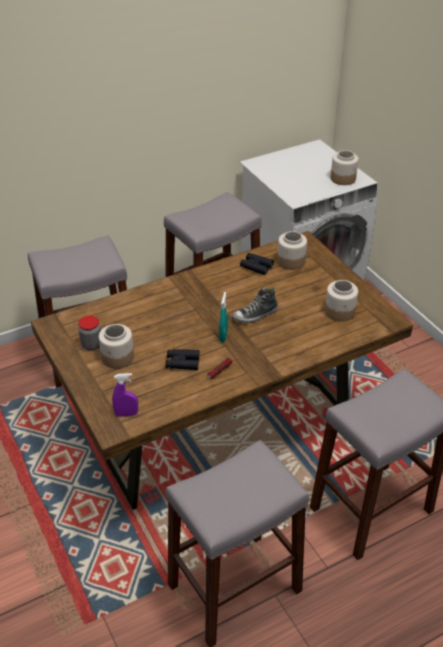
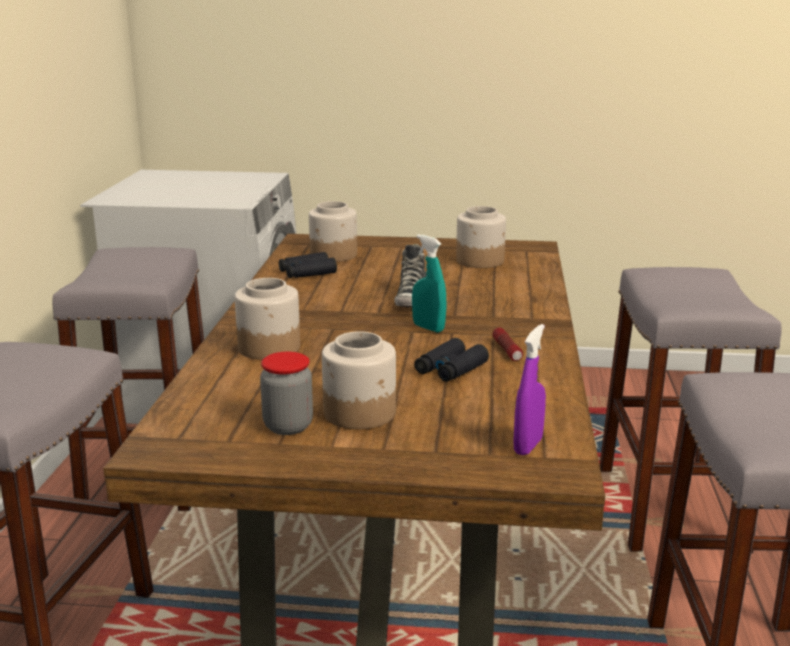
camera: 55 degrees left, 20 degrees down
(343, 178) = (246, 180): jar -> jar (270, 347)

